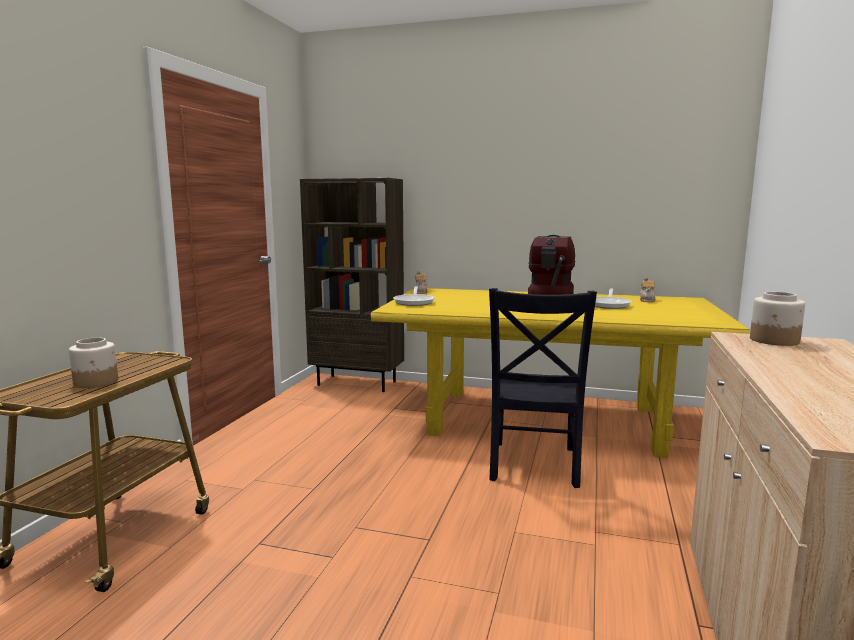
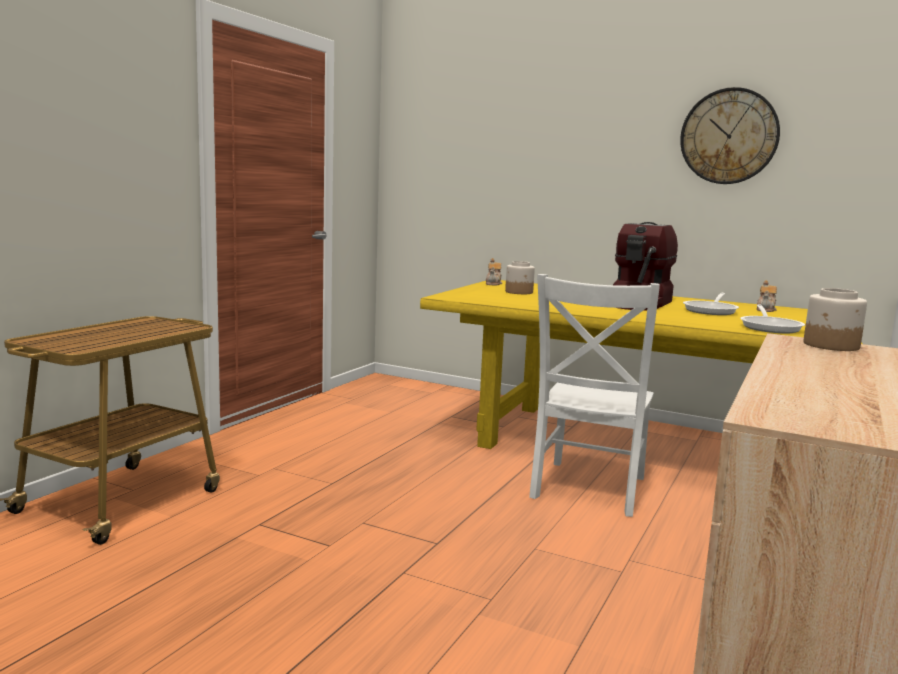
camera: 10 degrees right, 0 degrees up
(96, 382) = (112, 338): jar -> jar (519, 292)
(358, 383) = (419, 387): brown bookcase -> none
(414, 302) = (478, 292): frying pan -> frying pan (770, 327)
(533, 466) = (587, 489): black chair -> white chair
(605, 162) = (729, 136): none -> wall clock

